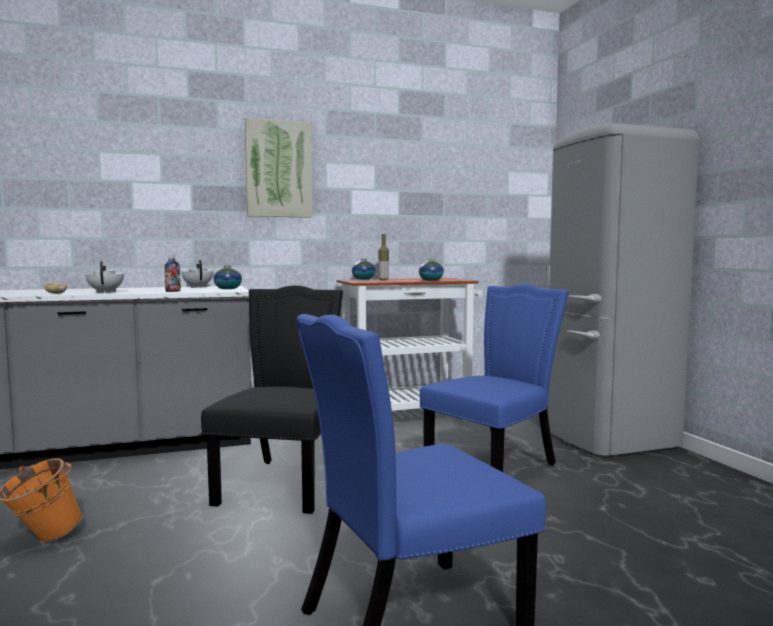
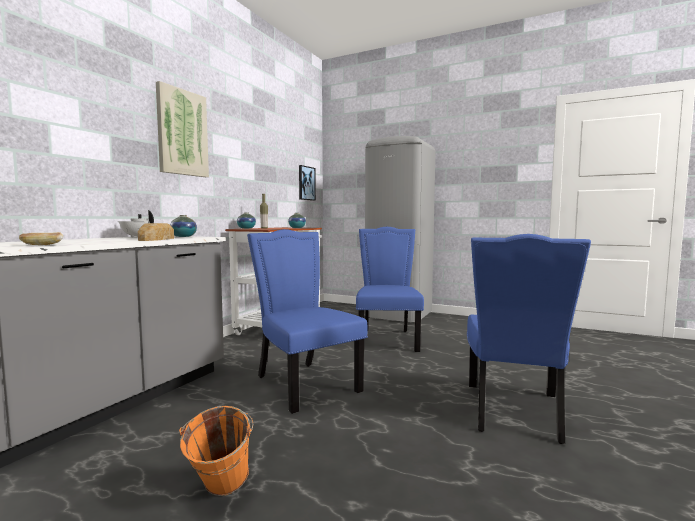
camera: 45 degrees left, 0 degrees up
(106, 292) = (90, 242): white teapot -> none
(173, 291) = (157, 239): bottle -> bread
(281, 486) = (306, 385): black chair -> blue chair
(509, 211) = (306, 183): none -> picture

